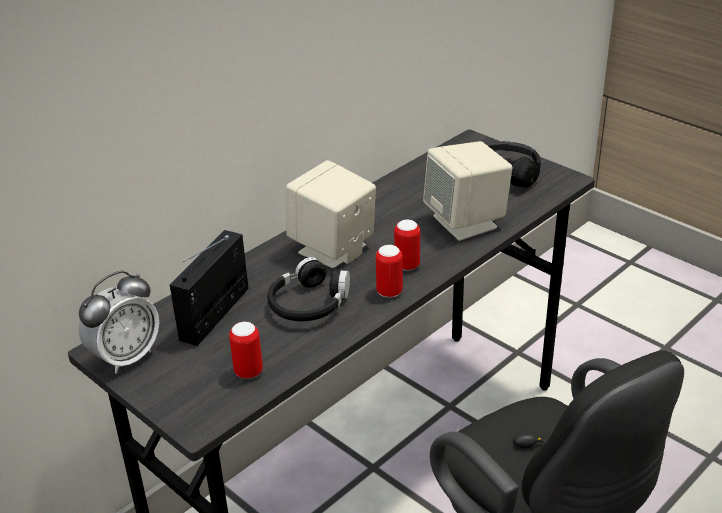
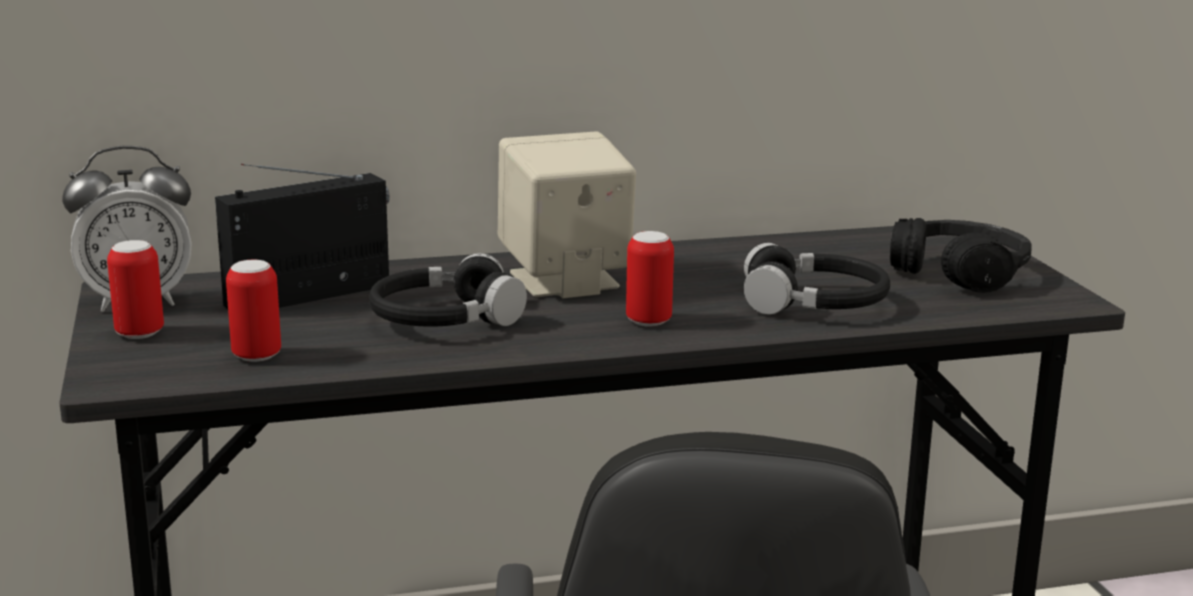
camera: 30 degrees right, 15 degrees down
(389, 292) = (578, 338): can -> can (139, 333)
(466, 222) = (814, 304): beige speaker -> black headphones

